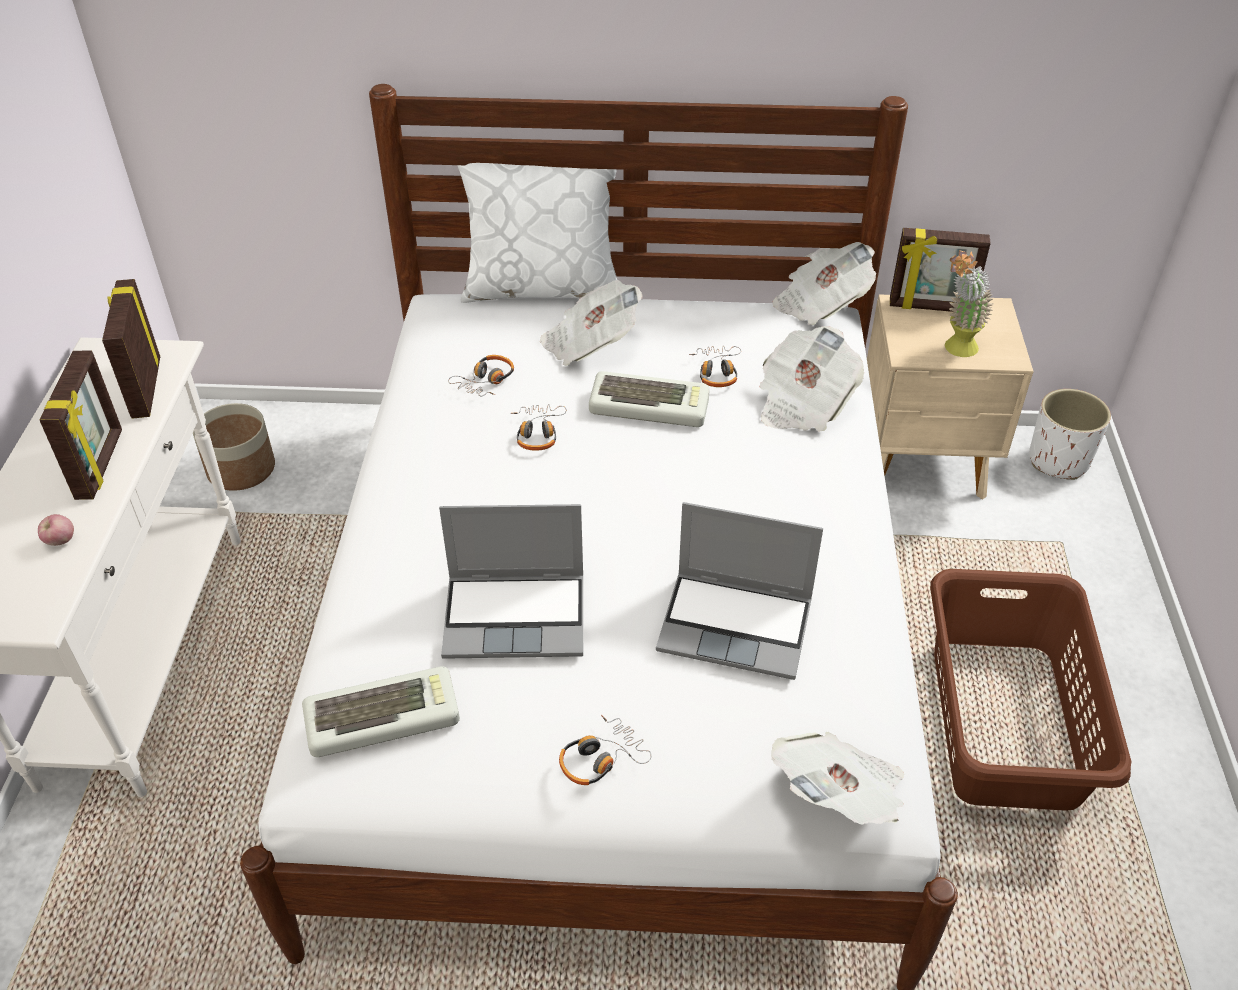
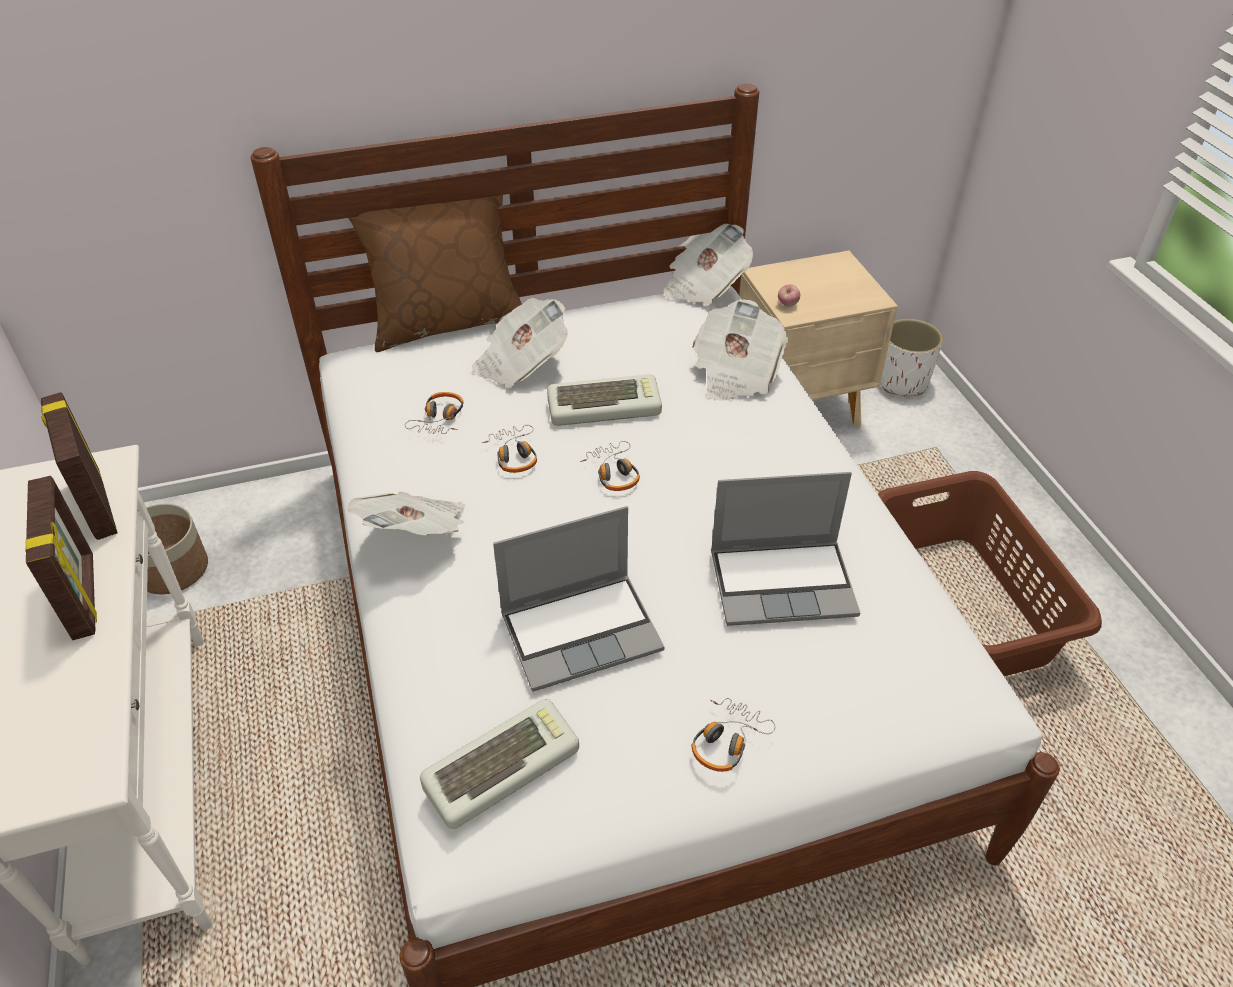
camera: 20 degrees left, 0 degrees up
(60, 541) = (77, 688): apple -> apple (787, 305)
(543, 287) = (447, 322): white pillow -> brown pillow
(716, 372) = (647, 363): headphones -> headphones (613, 472)
(839, 796) = (947, 708): newspaper -> newspaper (416, 533)
(930, 307) = (790, 271): picture frame -> none
(955, 350) = (828, 302): potted plant -> none

